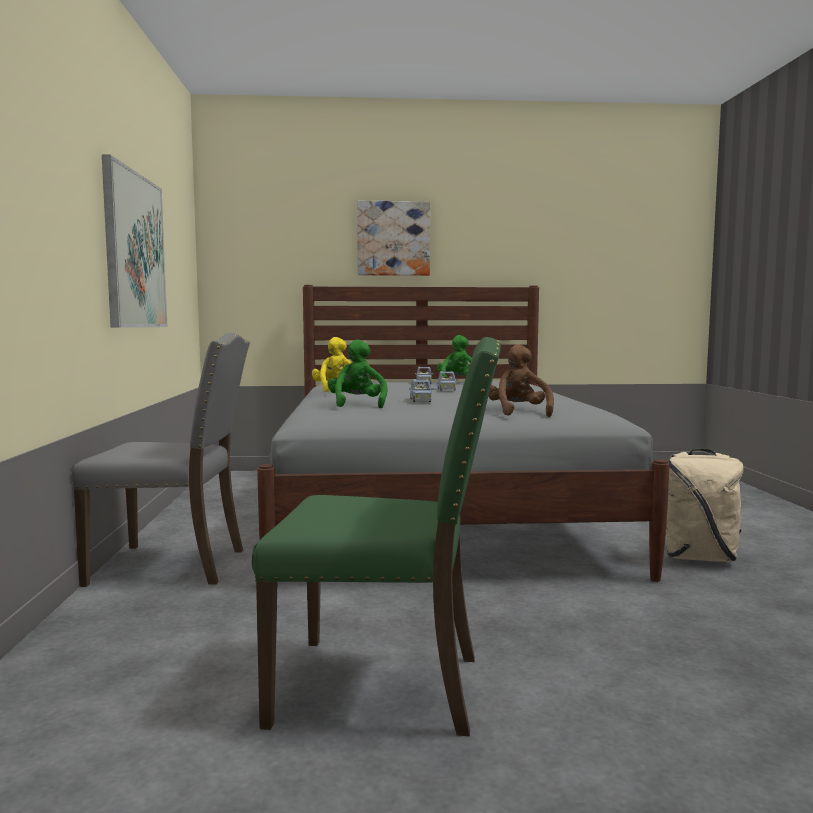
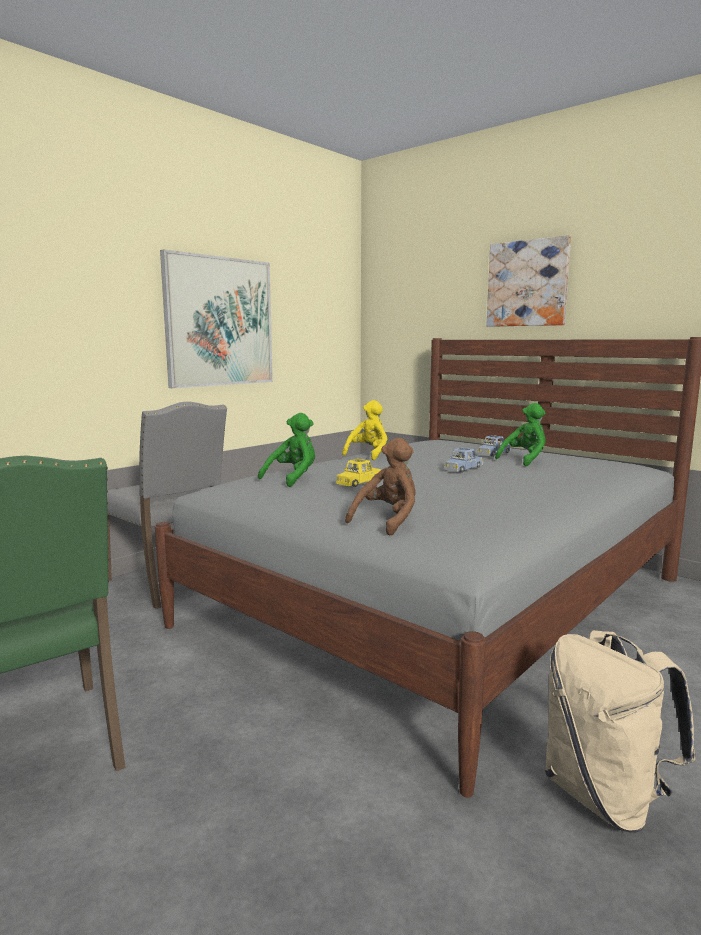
camera: 45 degrees right, 5 degrees up
(420, 400) = (359, 482): blue toy car -> yellow toy car

